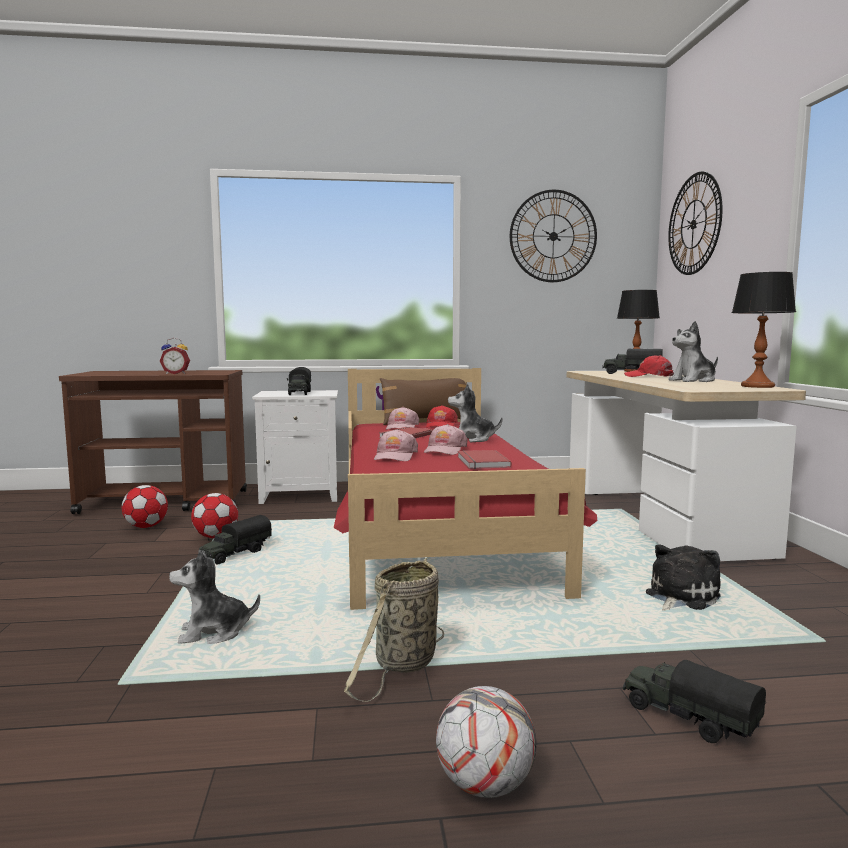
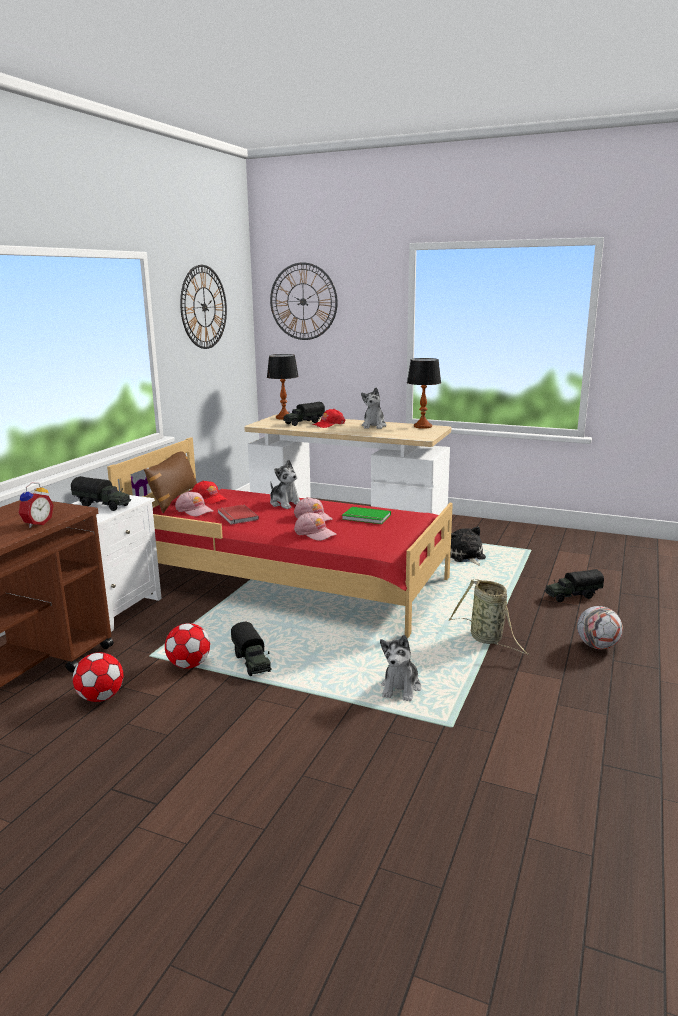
camera: 60 degrees left, 10 degrees up
(472, 439) = (285, 503): plush toy -> plush toy turned 75 degrees counterclockwise
(481, 462) = (366, 517): red book -> green book

